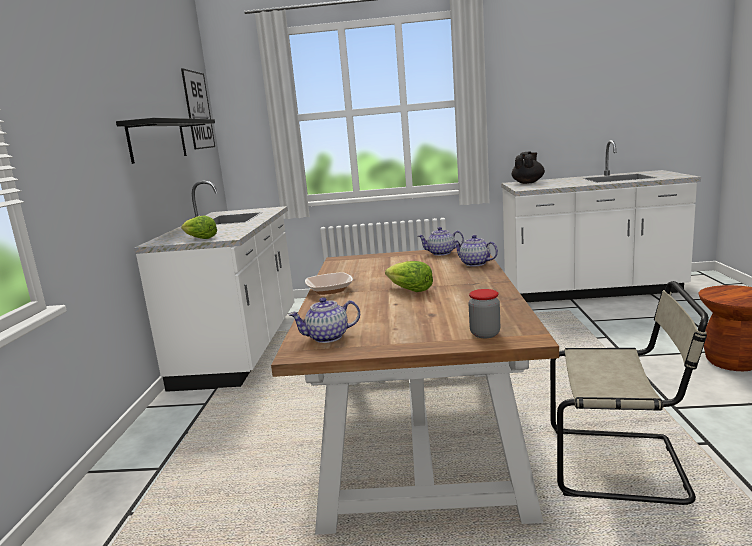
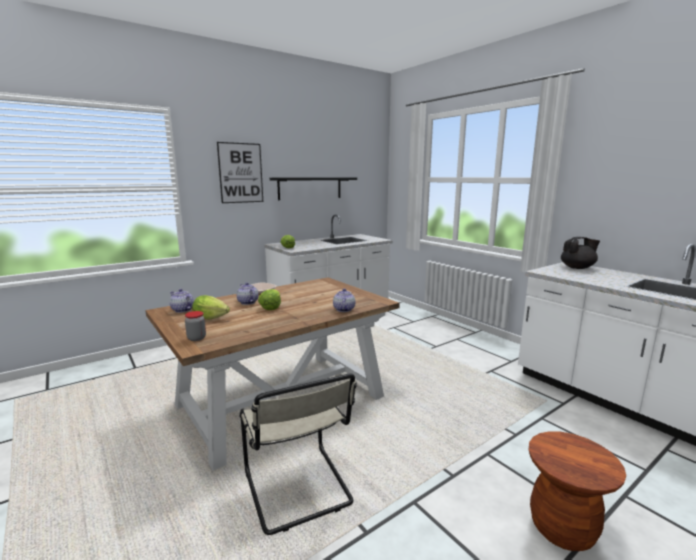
camera: 50 degrees right, 0 degrees up
(198, 110) = (367, 170): picture -> picture (240, 173)
(403, 322) = (210, 318): none -> lettuce
(441, 253) = (362, 297): teapot -> teapot (247, 302)

